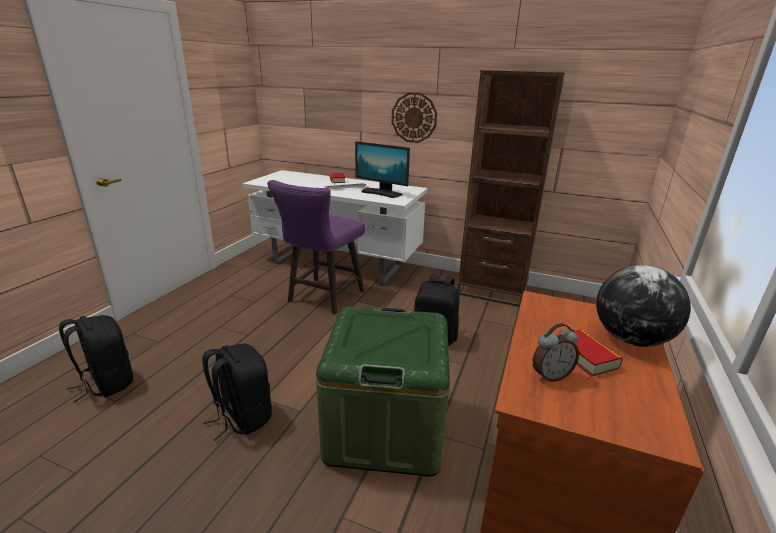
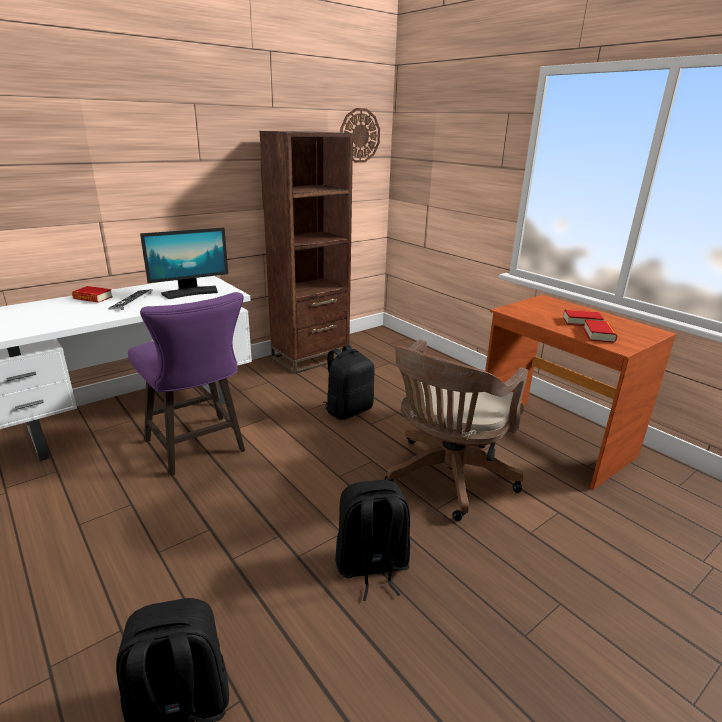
camera: 60 degrees left, 0 degrees up
(385, 427) = (447, 478): green storage box -> brown office chair
(414, 117) = (178, 192): wall clock -> wall clock (359, 135)
(550, 376) = (598, 335): alarm clock -> book
(630, 339) = (567, 307): globe -> none

